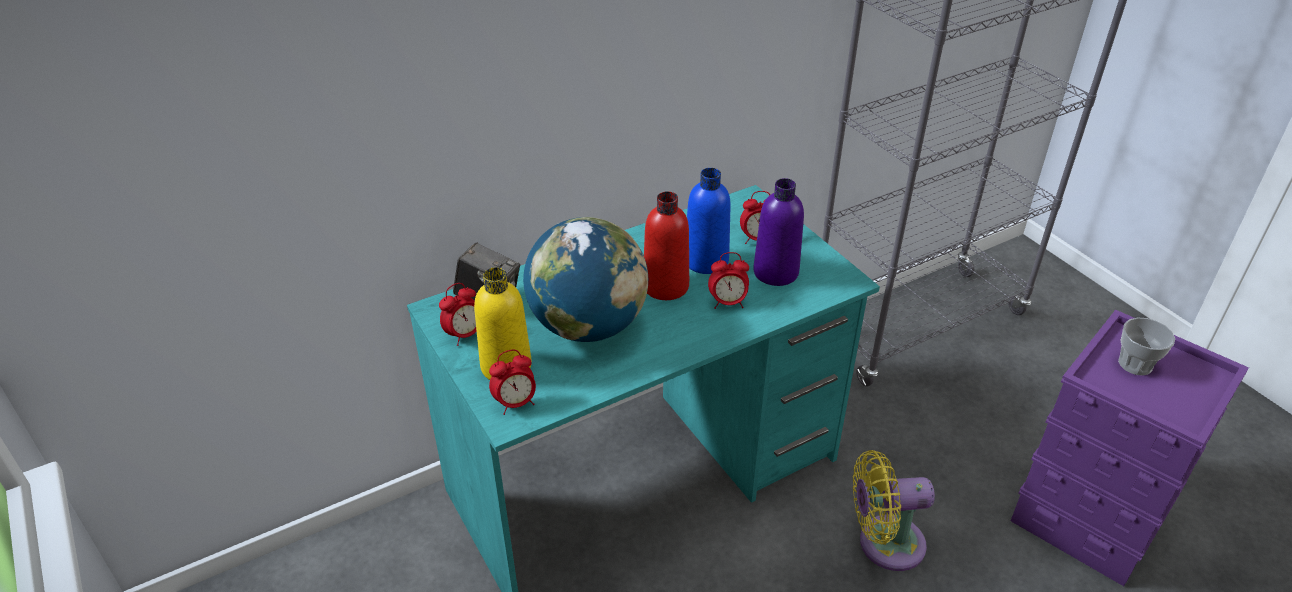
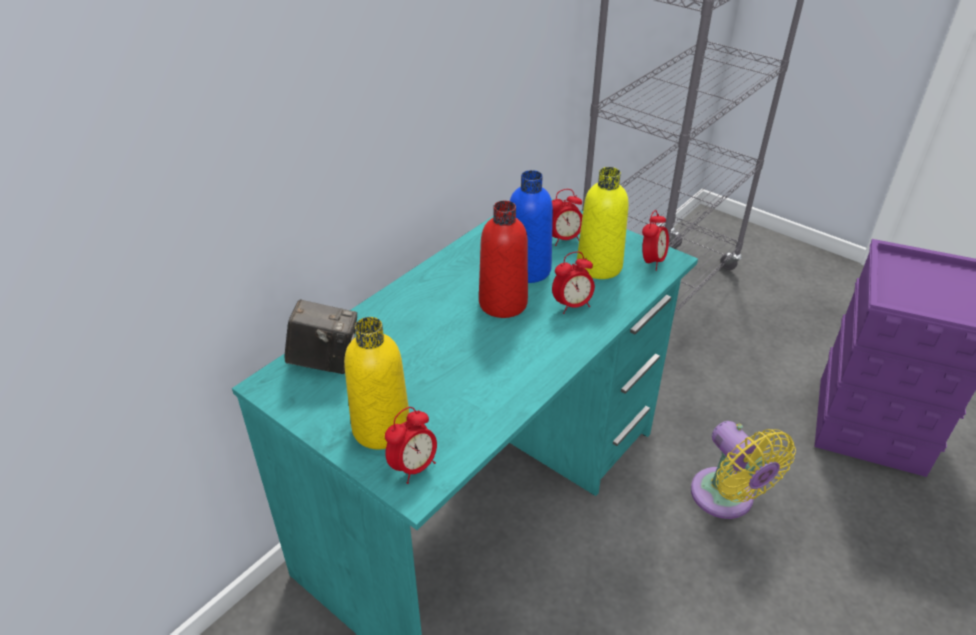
camera: 20 degrees left, 0 degrees up
(464, 335) = (316, 405): alarm clock -> alarm clock (652, 262)
(588, 326) = (447, 362): globe -> none
(775, 272) = (599, 266): purple bottle -> yellow bottle
(884, 543) = (726, 499): yellow fan -> yellow fan turned 90 degrees counterclockwise
(1135, 364) = (913, 281): cup -> none

